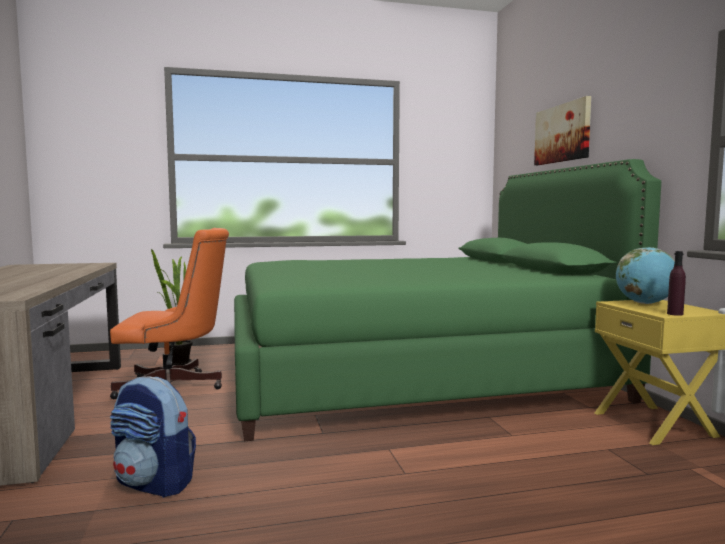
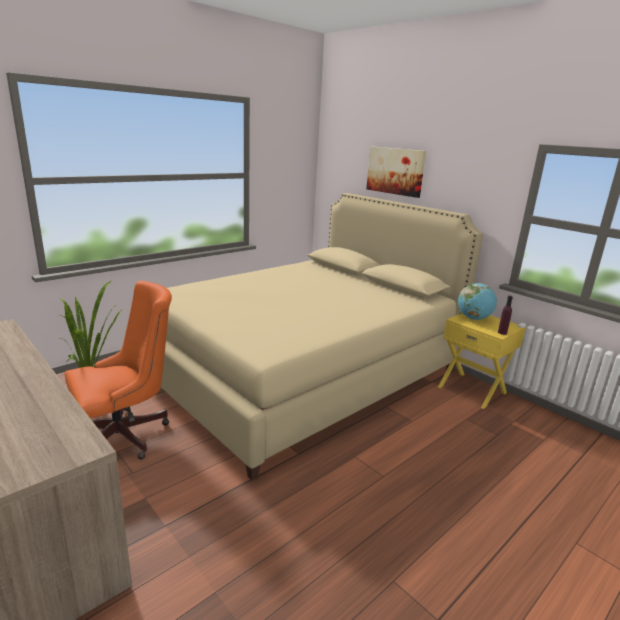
camera: 30 degrees left, 15 degrees up
(155, 483) = (231, 547): backpack -> none
(412, 375) = (302, 372): green bed -> beige bed

